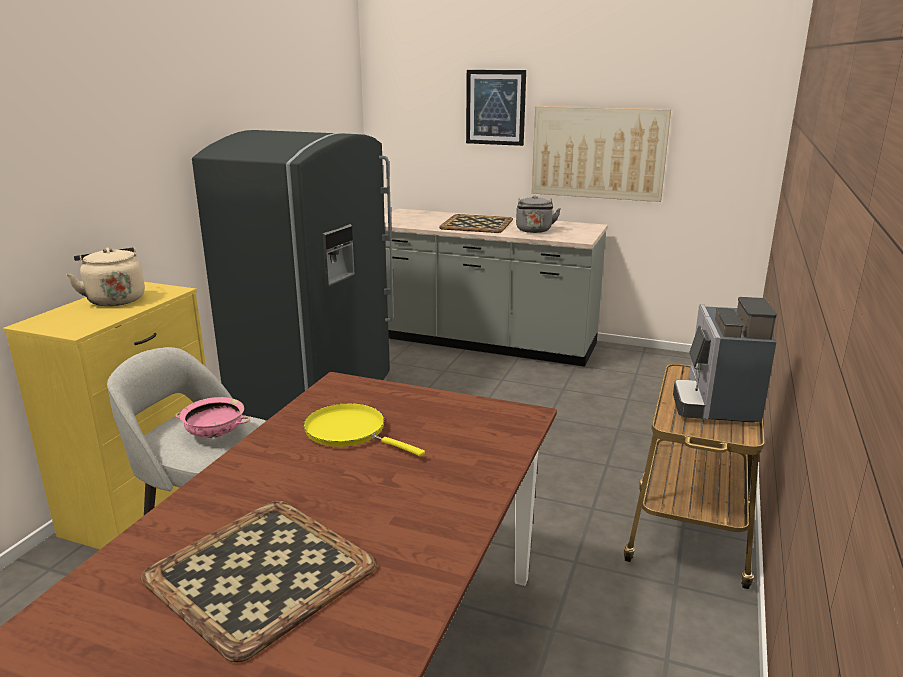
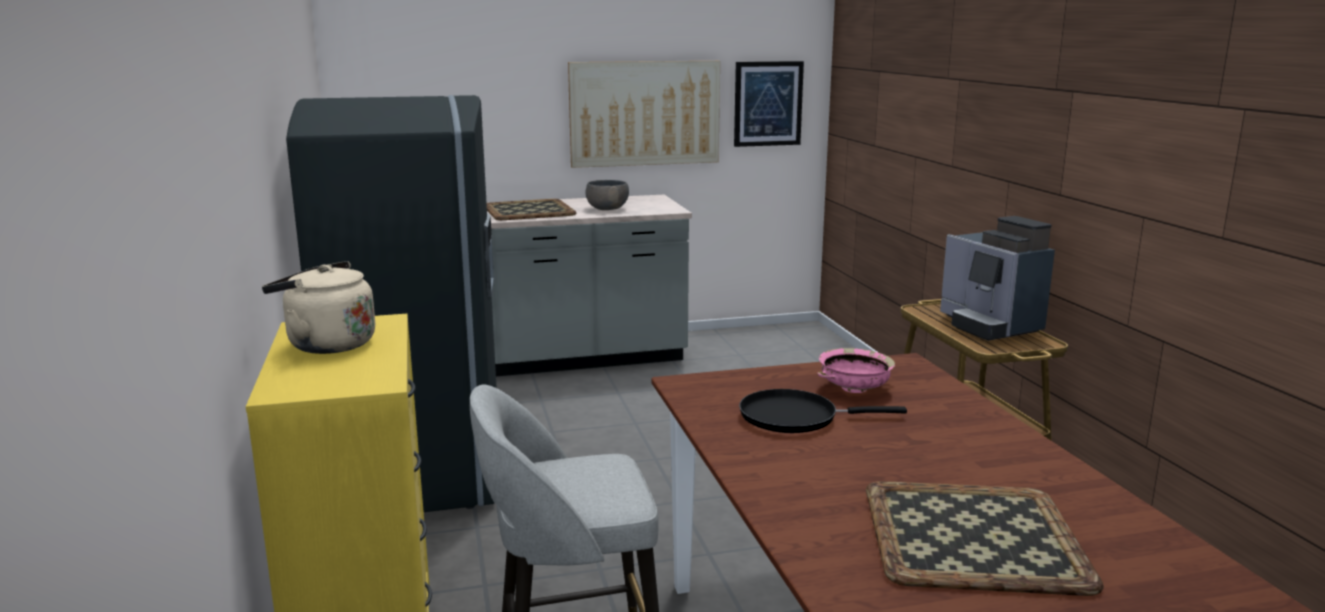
camera: 35 degrees left, 5 degrees down
(215, 433) = (600, 477): pink bowl -> pink bowl (855, 388)
(350, 432) = (795, 417): yellow frying pan -> black frying pan
(495, 107) = (516, 65): picture -> picture (768, 103)
(534, 231) = (607, 209): grey kettle -> grey bowl

